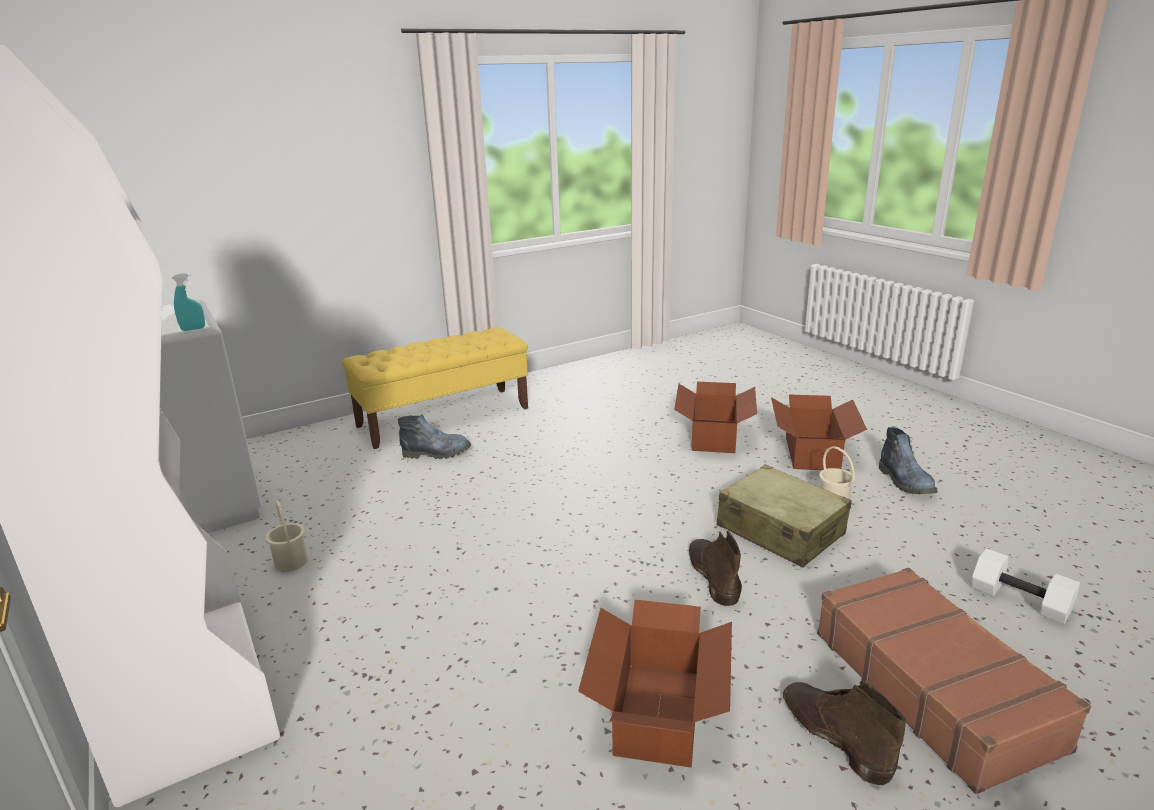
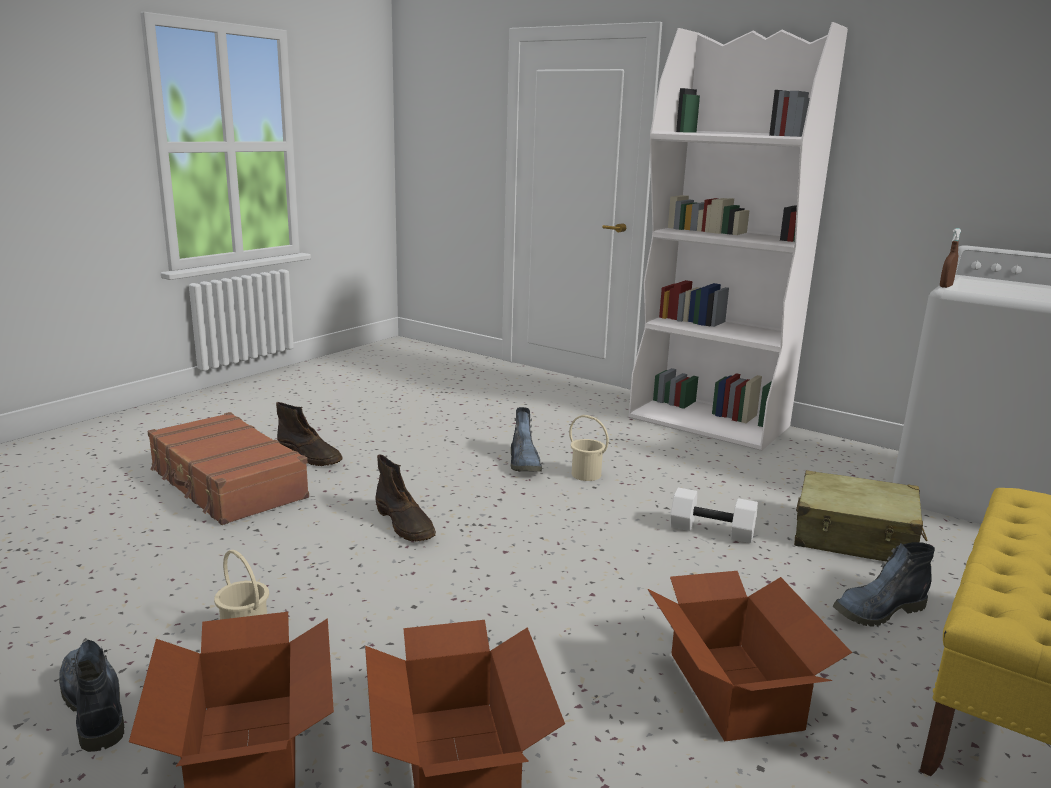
camera: 155 degrees right, 5 degrees down
(193, 329) = (945, 286): turquoise spray bottle -> brown spray bottle
(290, 562) = (787, 477): beige bucket -> beige bucket (586, 474)
(538, 647) = (525, 463): none -> boot
(656, 713) = (425, 450): cardboard box -> cardboard box (735, 689)
(780, 531) = (331, 581): beige suitcase -> beige suitcase (854, 537)
(1021, 600) = (86, 552): white dumbbell -> white dumbbell (710, 531)

